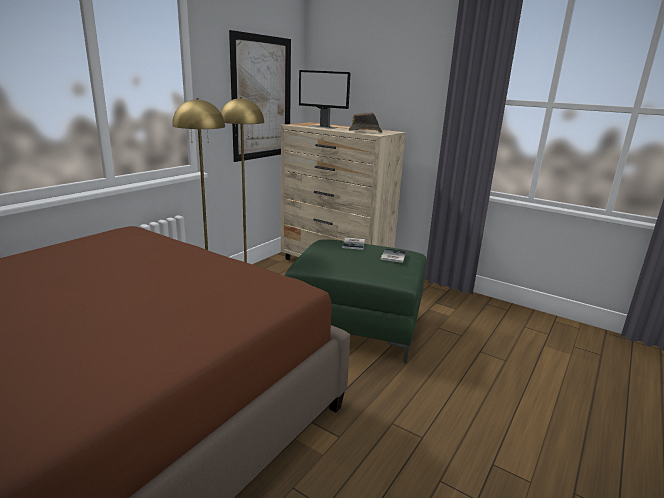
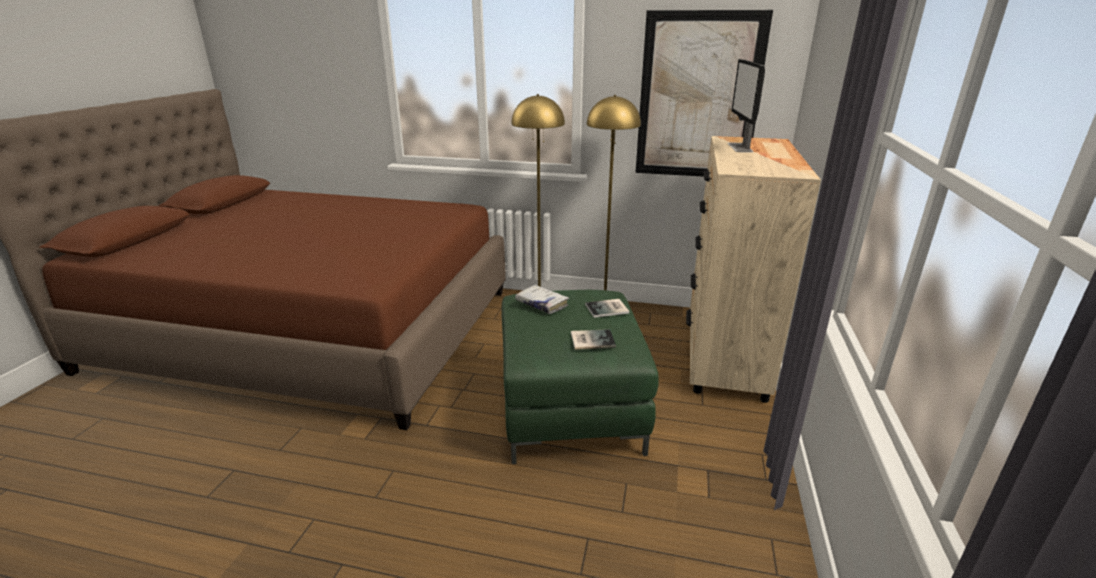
camera: 70 degrees right, 5 degrees up
(330, 259) = (541, 304): none -> white book
(365, 132) = (746, 165): brown hat -> none

